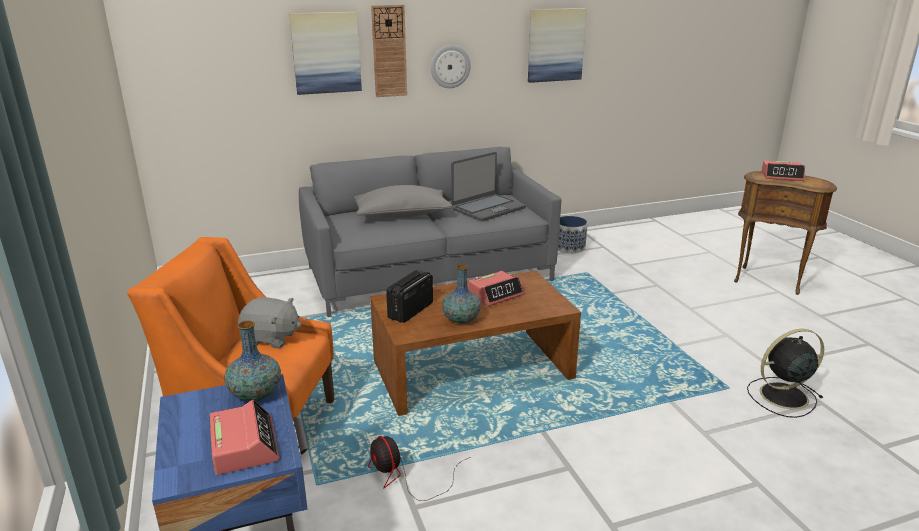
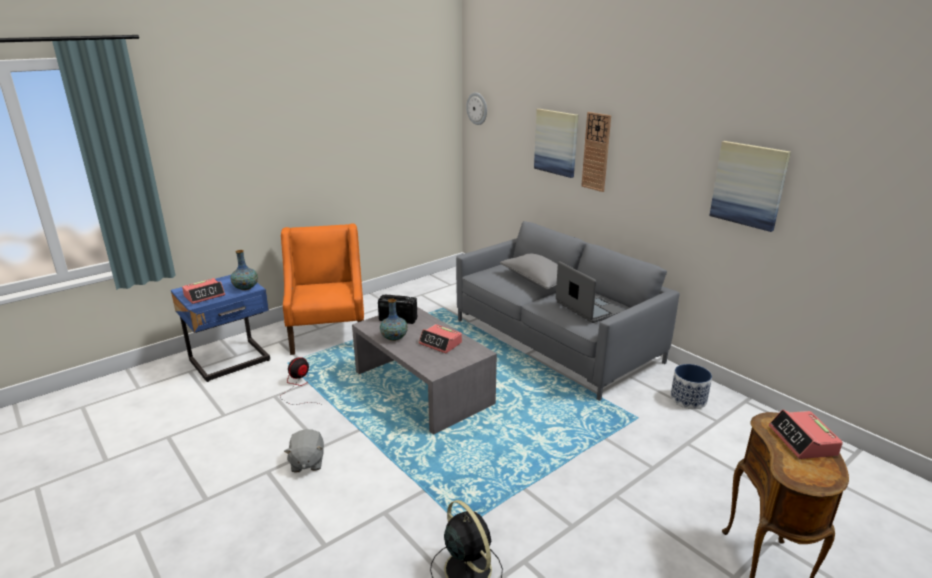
camera: 70 degrees right, 0 degrees up
(271, 338) = (335, 288): grey plush toy -> grey plush toy (307, 462)
(450, 66) = (640, 177): wall clock -> wall clock (477, 108)
(472, 369) = (423, 387): brown coffee table -> grey coffee table
(488, 208) = (588, 308): laptop -> laptop turned 150 degrees counterclockwise

